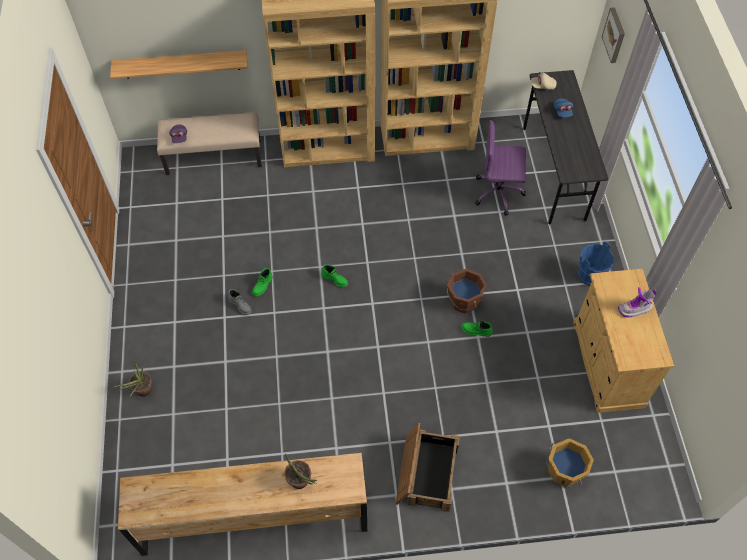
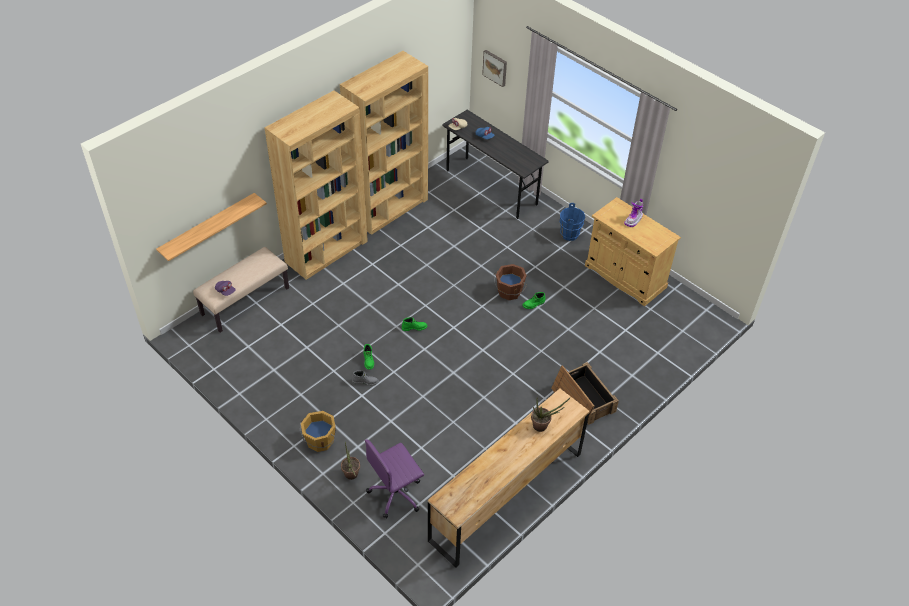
camera: 40 degrees left, 10 degrees down
(499, 193) = (469, 217): purple office chair -> purple office chair (396, 493)
(563, 471) = (656, 348): orange bucket -> orange bucket (320, 441)

